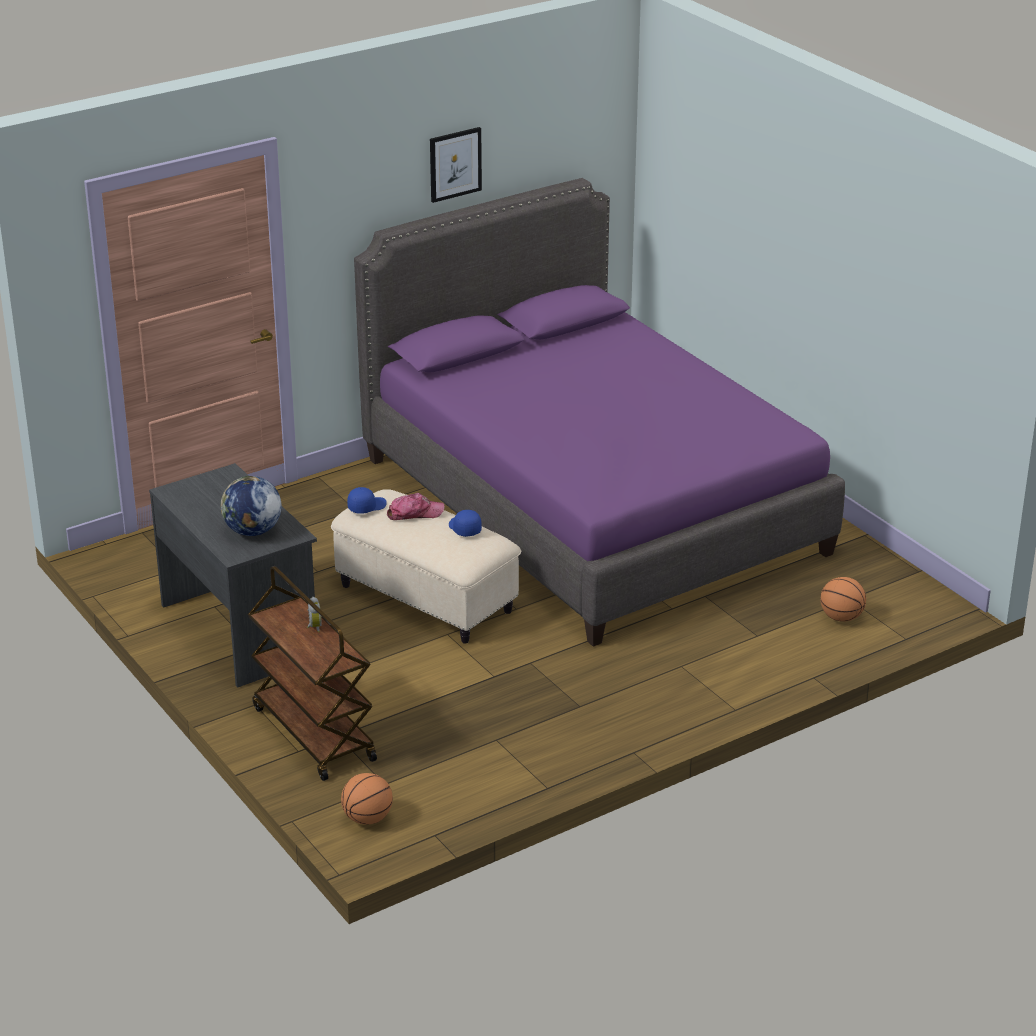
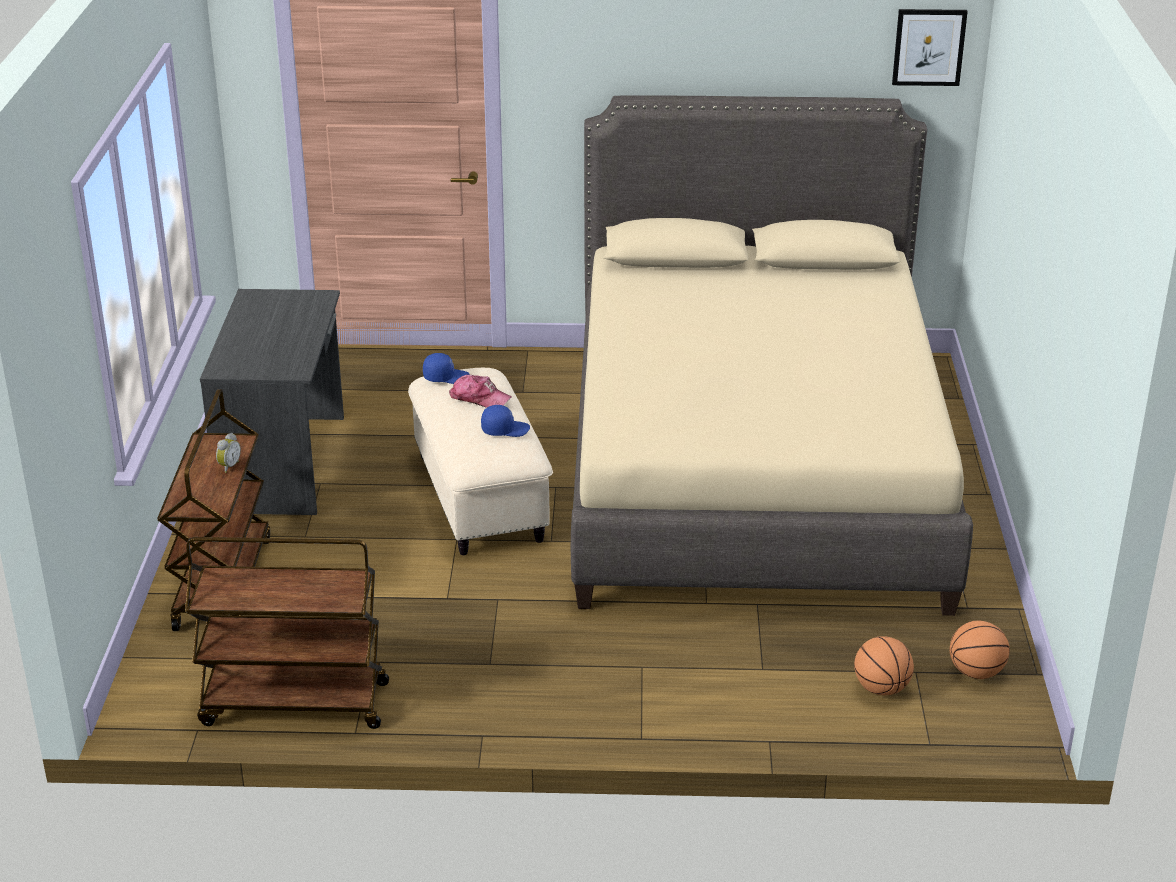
camera: 35 degrees right, 0 degrees up
(252, 531) = (265, 354): globe -> none
(367, 818) = (163, 685): basketball -> basketball (976, 672)
(455, 164) = (725, 42): picture -> picture (929, 47)
(464, 528) = (505, 429): blue cap -> blue cap turned 75 degrees clockwise
(480, 789) = (293, 704): none -> brown cart
(592, 505) = (752, 468): purple bed -> beige bed

